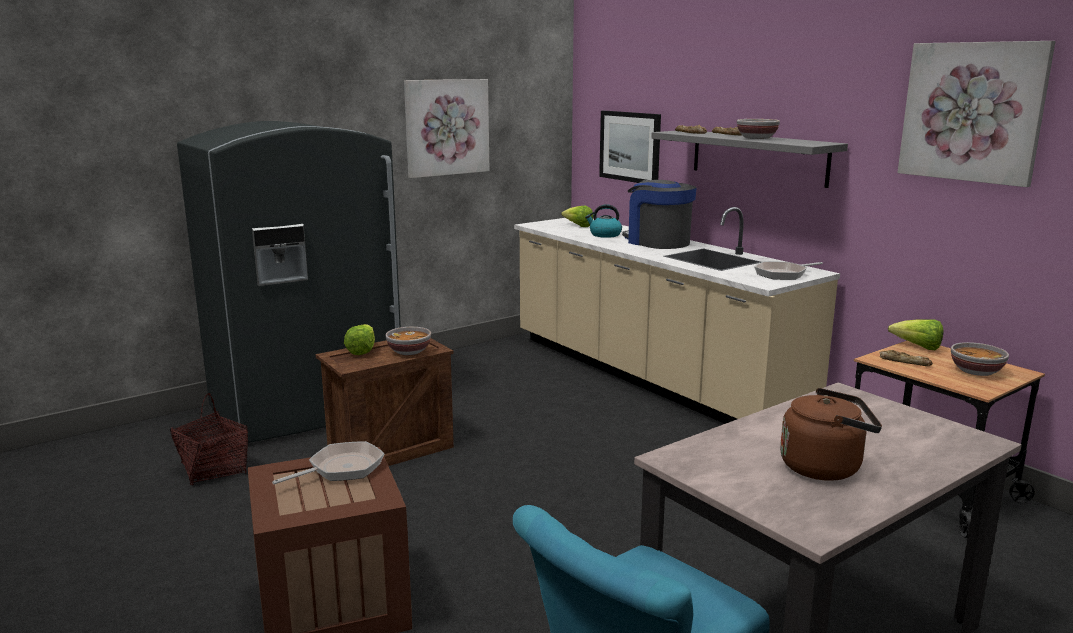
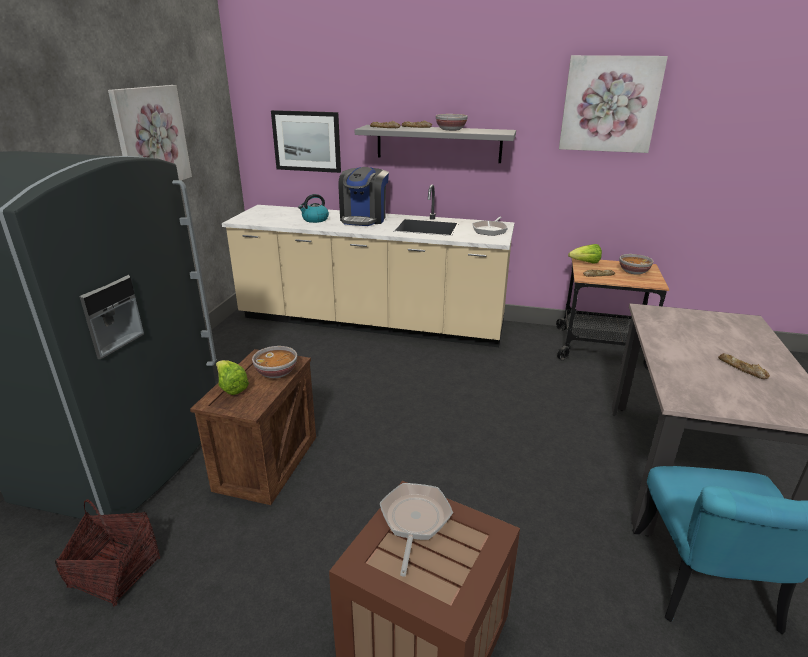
camera: 40 degrees left, 10 degrees up
(578, 226) = (278, 215): lettuce -> none
(657, 242) = (364, 219): coffee machine -> coffee machine turned 90 degrees counterclockwise
(825, 467) = (742, 369): brown kettle -> bread

